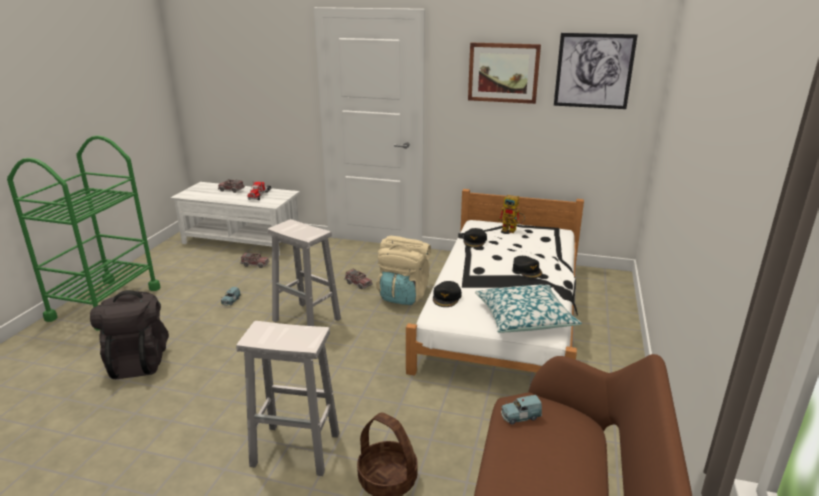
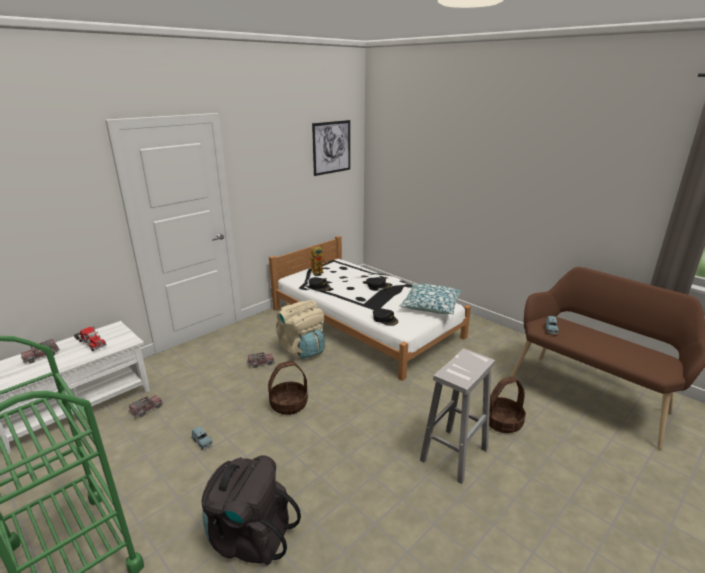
camera: 60 degrees left, 0 degrees up
(307, 320) = (289, 404): white stool -> basket
(503, 72) = (281, 158): picture -> none

